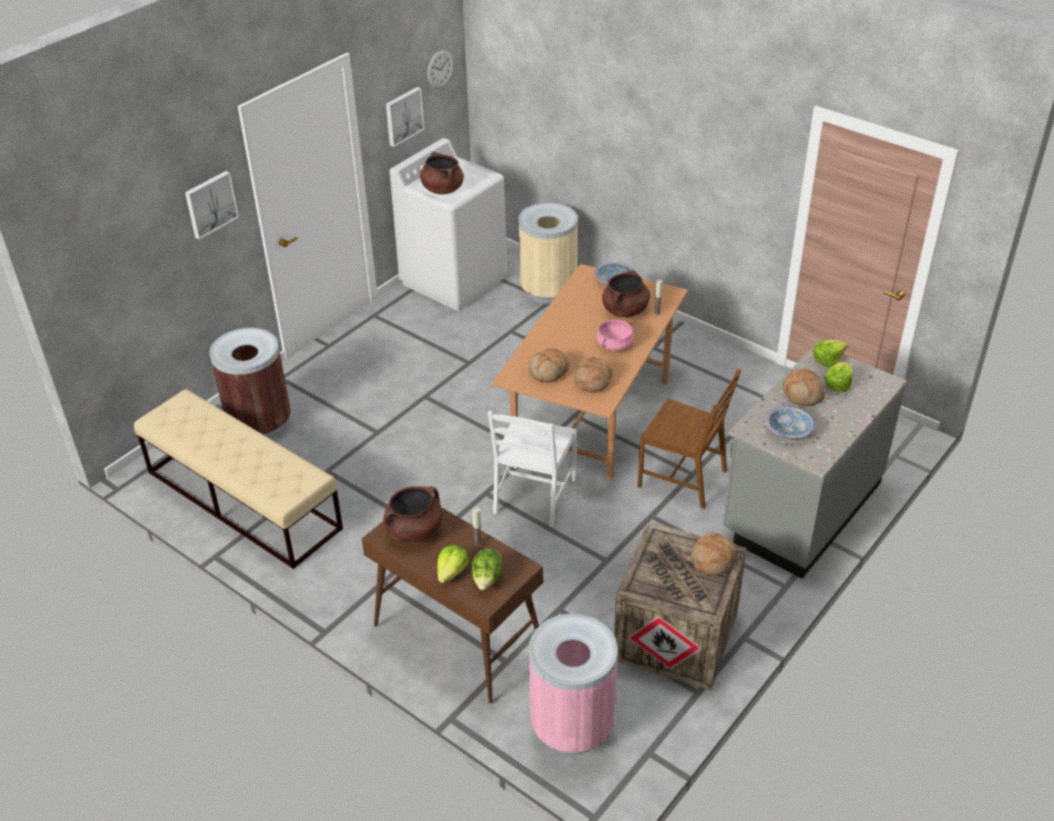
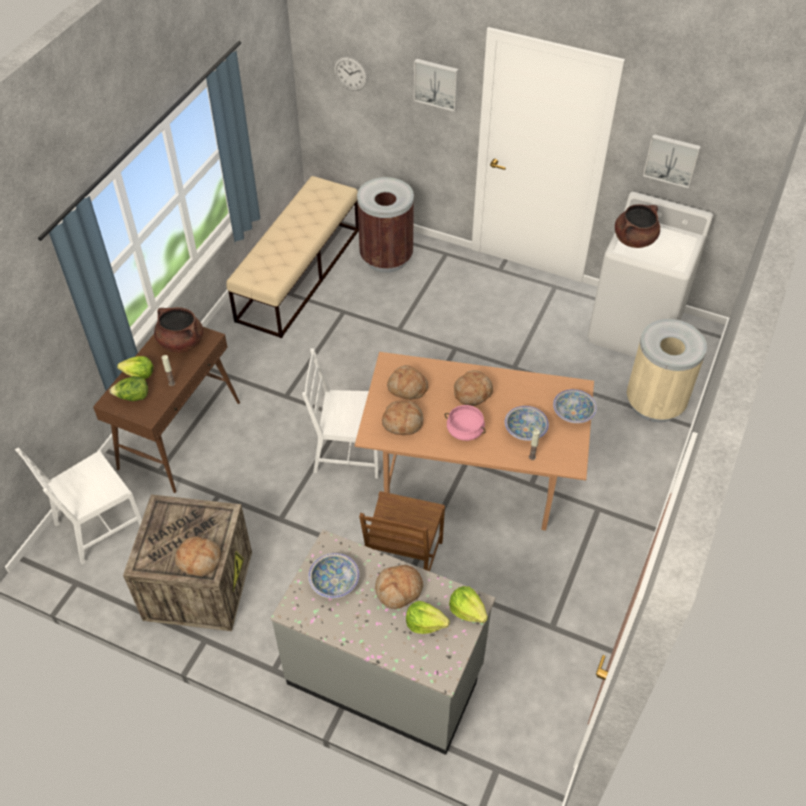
camera: 75 degrees right, 10 degrees up
(439, 69) = (739, 150): wall clock -> wall clock (350, 73)
(569, 332) = (472, 392): none -> bread
(572, 726) = (98, 526): pink trash can -> white chair
(625, 311) = (525, 430): brown cooking pot -> bowl

